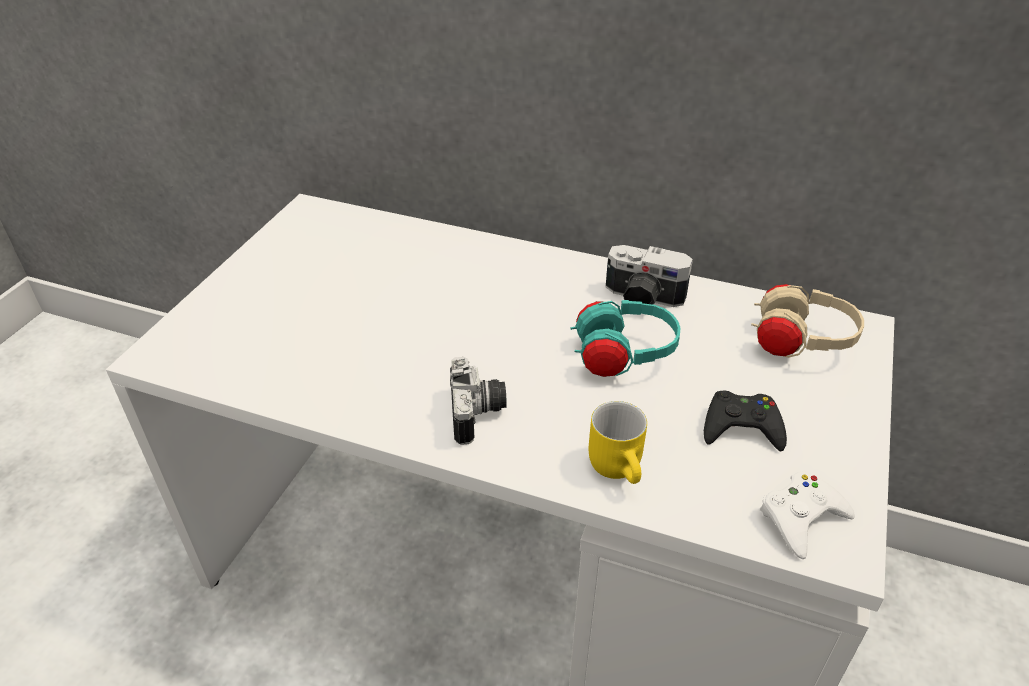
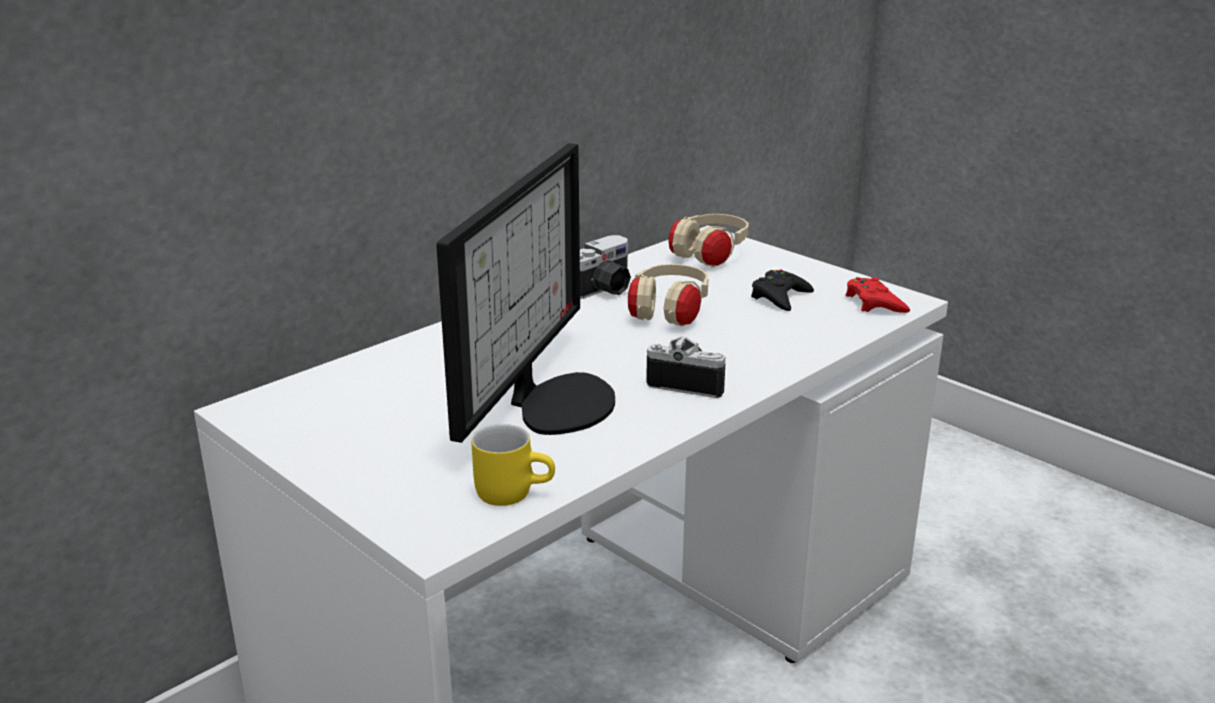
camera: 65 degrees left, 15 degrees down
(394, 342) = (554, 401): none -> monitor
(621, 467) = (791, 344): yellow mug -> yellow mug (513, 491)
(622, 357) = (668, 314): turquoise headphones -> beige headphones
(801, 518) = (874, 303): white game controller -> red game controller

